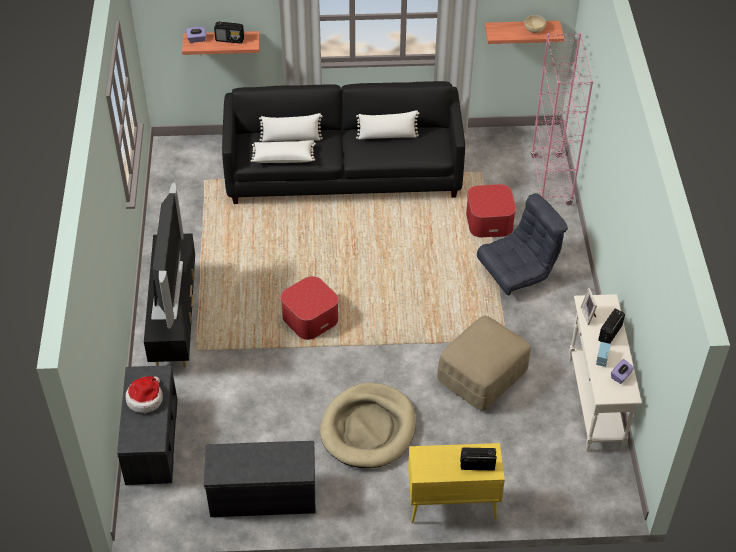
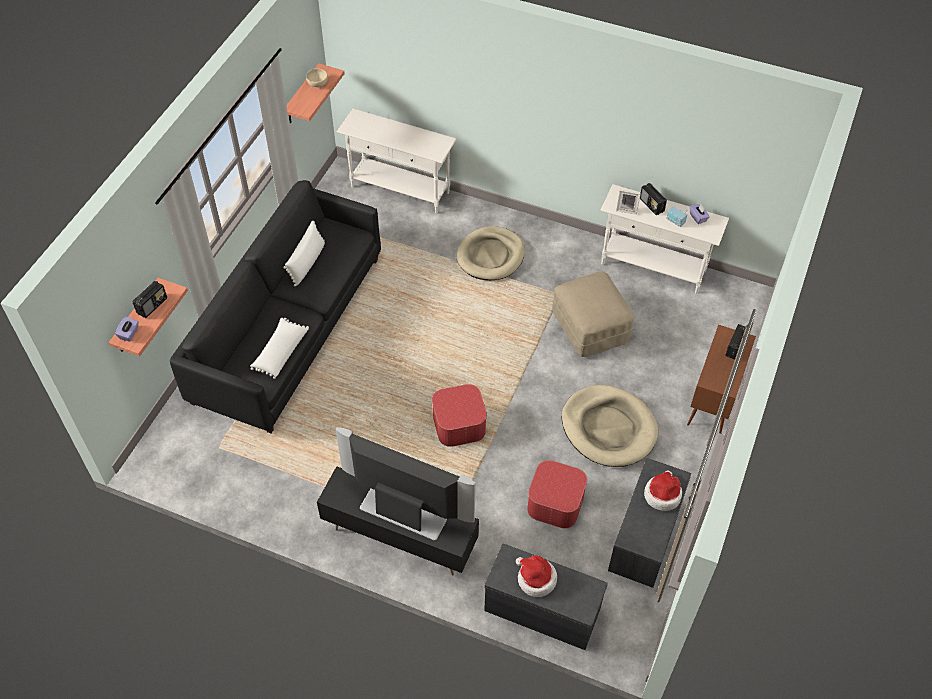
camera: 65 degrees left, 5 degrees up
(277, 464) = (662, 494): none -> hat
(291, 138) = (258, 336): white pillow -> none
(451, 506) = (713, 402): yellow cabinet -> brown cabinet
(489, 221) = (420, 250): ottoman -> ottoman (555, 502)
(518, 272) = (491, 256): grey armchair -> beige dog bed
(551, 181) = (400, 190): pink bookcase -> white console table

